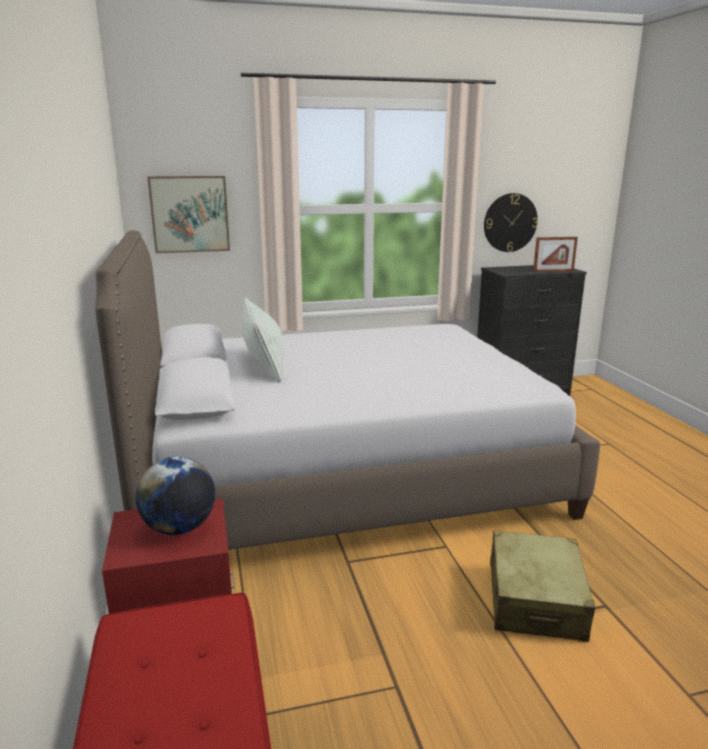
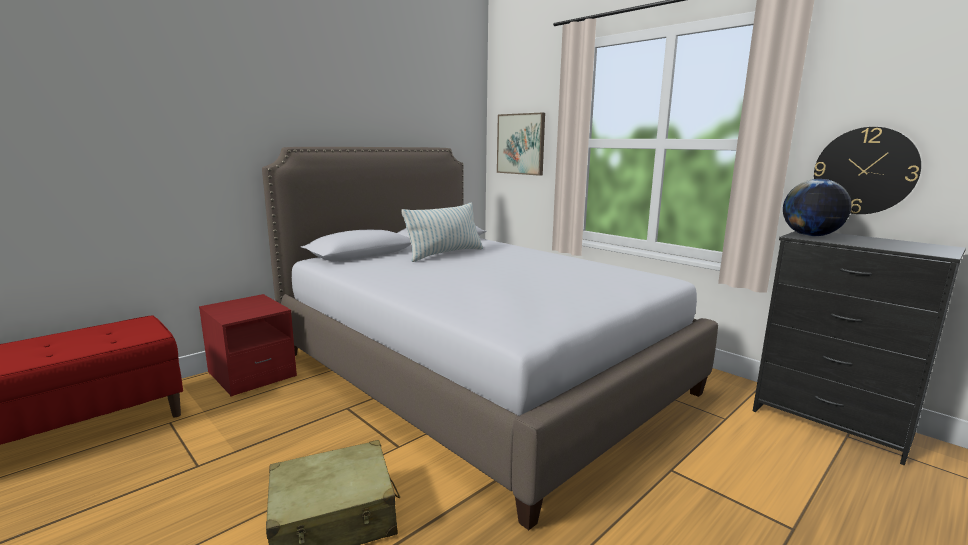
camera: 60 degrees right, 5 degrees down
(179, 528) = (248, 309): globe -> globe (810, 236)
(553, 271) = (889, 248): picture frame -> none

